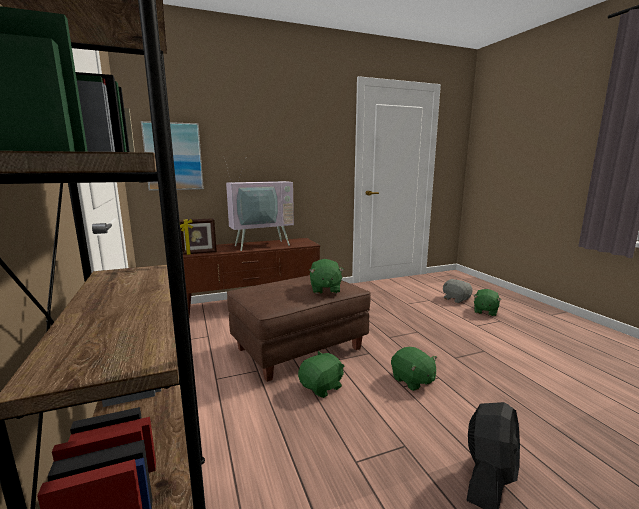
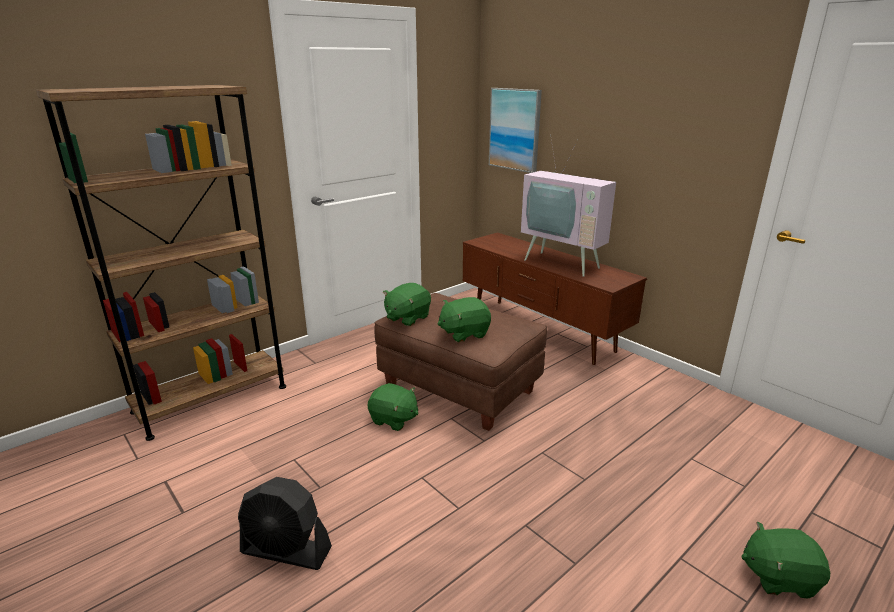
camera: 70 degrees right, 10 degrees up
(199, 253) = (492, 247): picture frame -> none
(412, 380) = (438, 484): green plush toy -> green plush toy (407, 318)
(456, 299) = (802, 527): grey plush toy -> none

